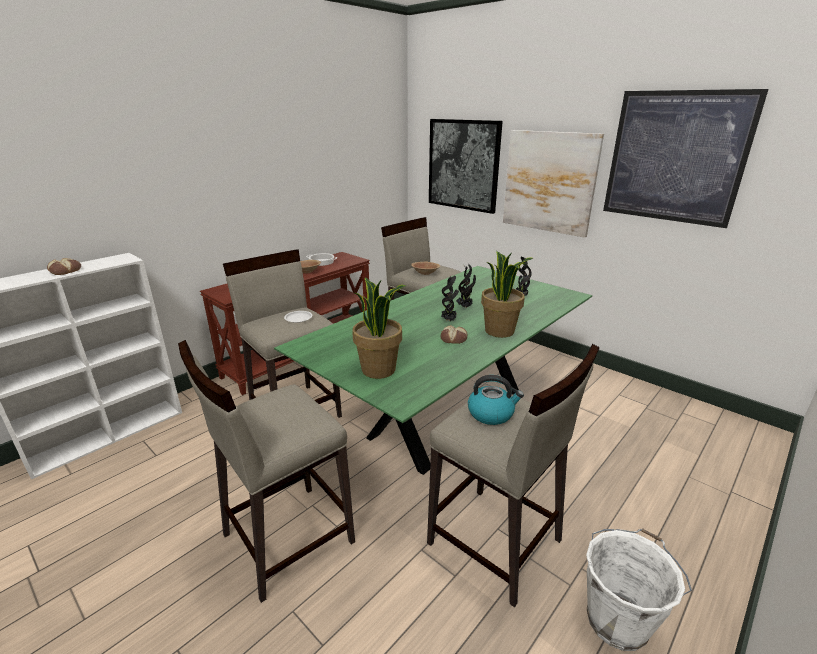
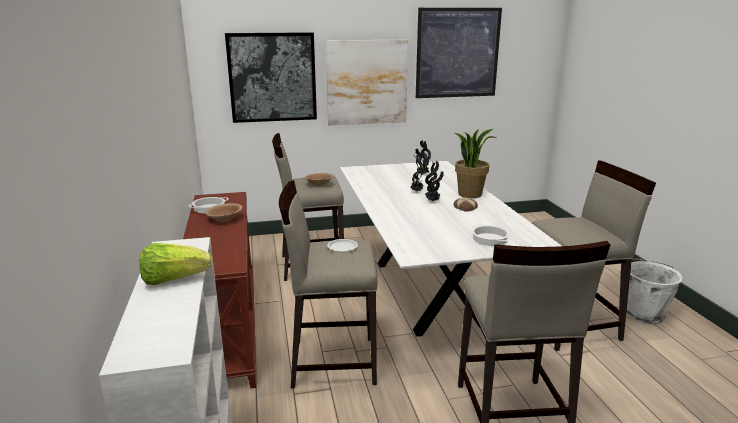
camera: 55 degrees left, 5 degrees down
(65, 271) = (174, 279): bread -> lettuce
(379, 369) = (489, 239): potted plant -> cooking pot
(447, 416) = (425, 292): green dining table -> white dining table
(491, 413) = (572, 228): kettle -> none

